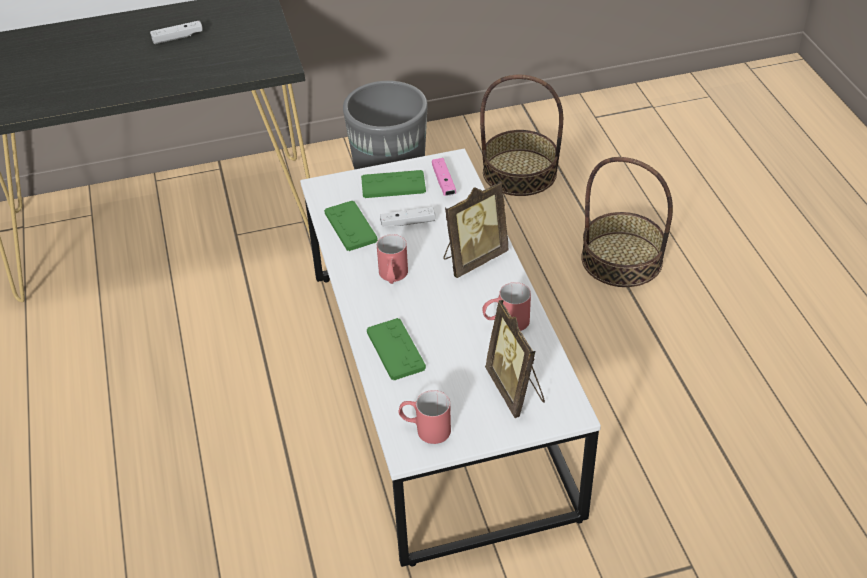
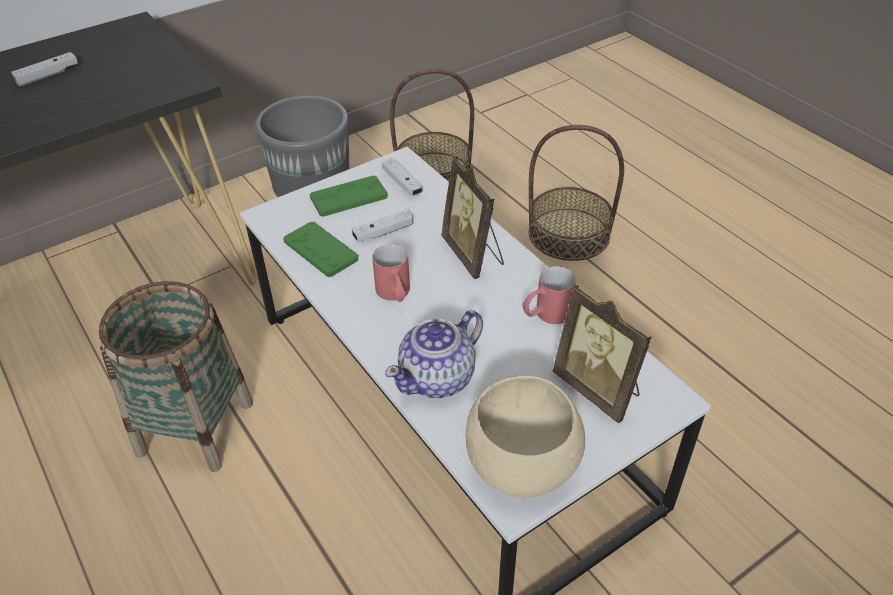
camera: 20 degrees left, 0 degrees up
(227, 351) = (195, 427): none -> basket
(395, 350) = (438, 378): green game controller -> teapot
(425, 429) = (520, 466): red mug -> beige bowl
(443, 182) = (402, 183): pink game controller -> white game controller
(473, 258) = (473, 255): picture frame -> picture frame turned 120 degrees clockwise

